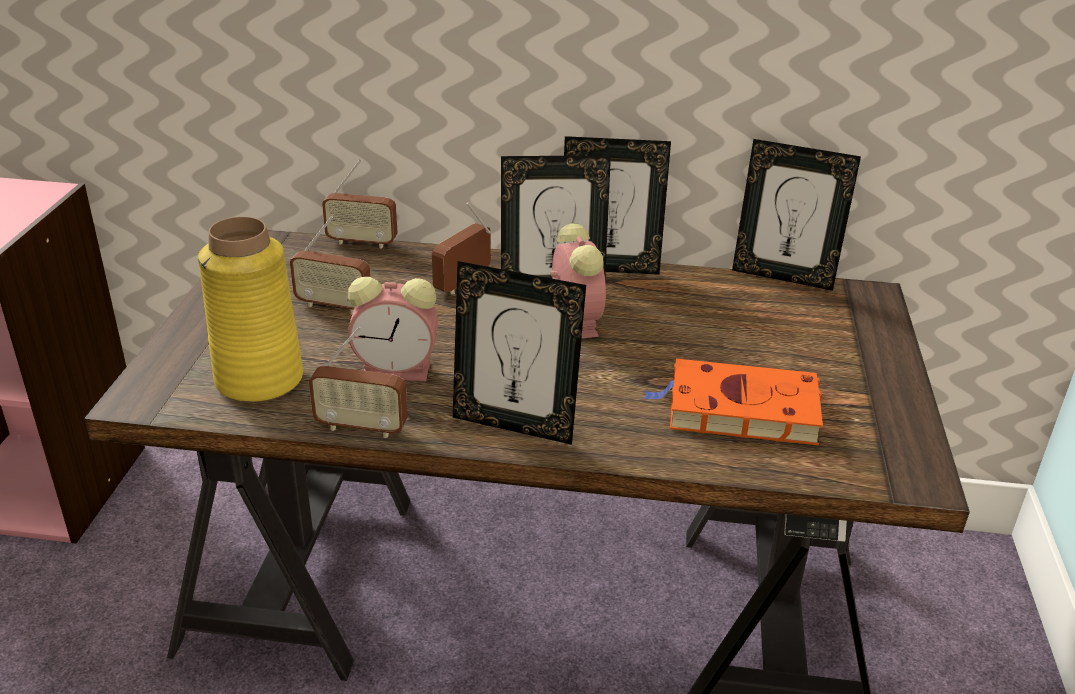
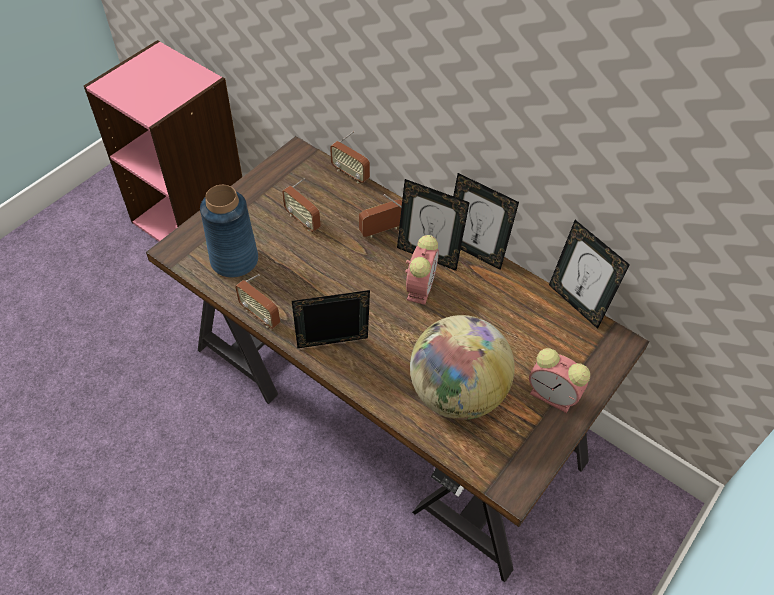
camera: 30 degrees right, 20 degrees up
(260, 379) = (235, 260): yellow vase -> blue vase
(399, 370) = (304, 283): alarm clock -> alarm clock (554, 396)
(514, 424) = (333, 348): picture frame -> picture frame turned 120 degrees clockwise
(737, 410) = (456, 393): orange book -> globe

